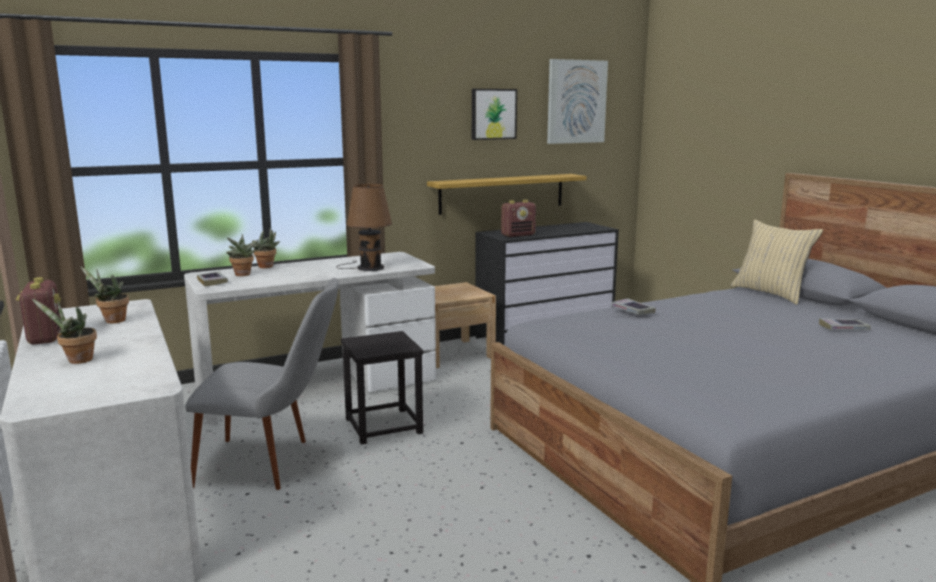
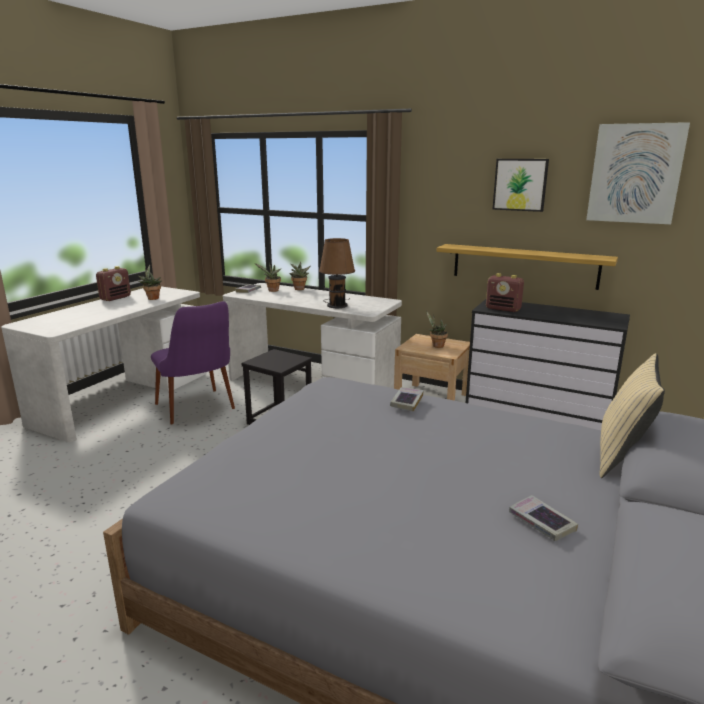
camera: 55 degrees right, 5 degrees up
(76, 360) = (85, 311): potted plant -> potted plant (436, 346)
(273, 463) = (199, 411): grey chair -> purple chair

